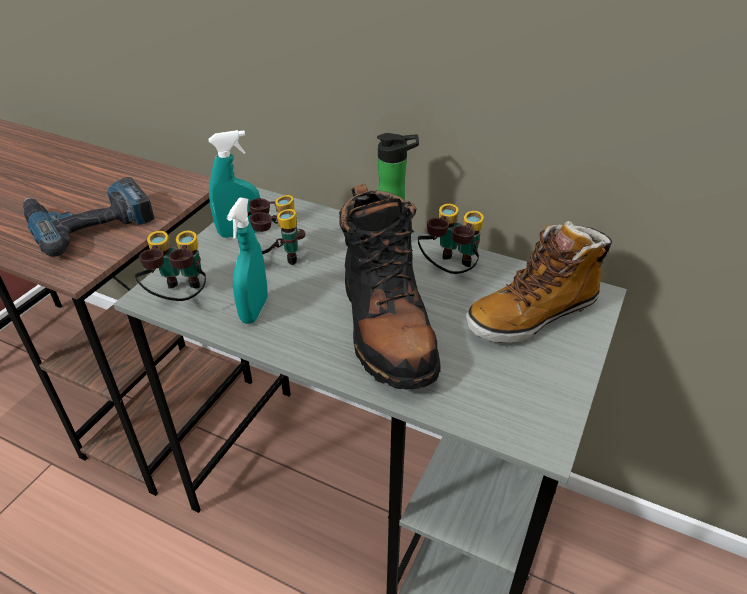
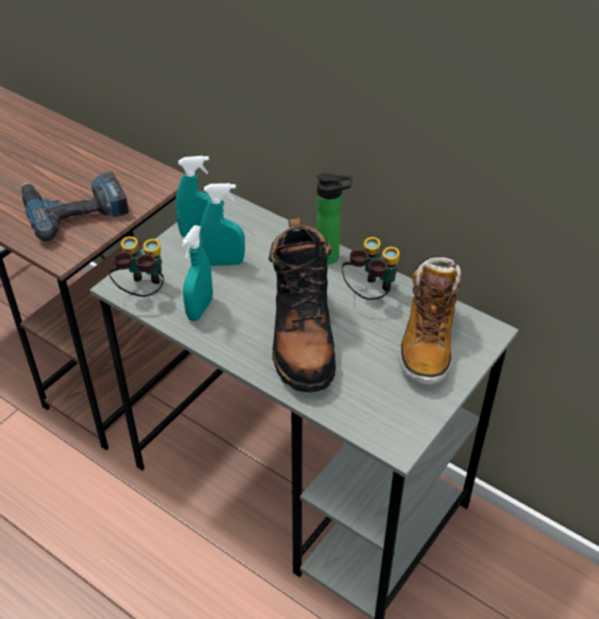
camera: 10 degrees right, 5 degrees up
(274, 257) = (224, 262): binoculars -> turquoise spray bottle
(532, 315) = (427, 342): boot -> boot turned 60 degrees counterclockwise

